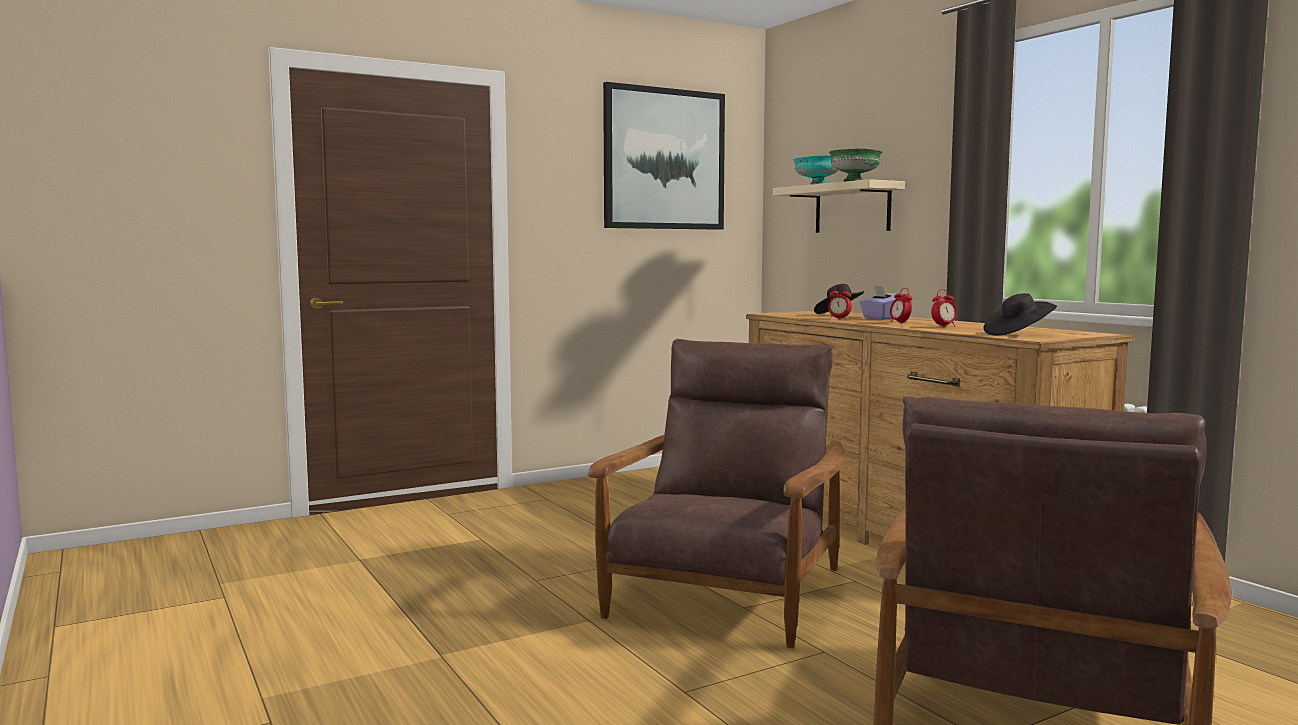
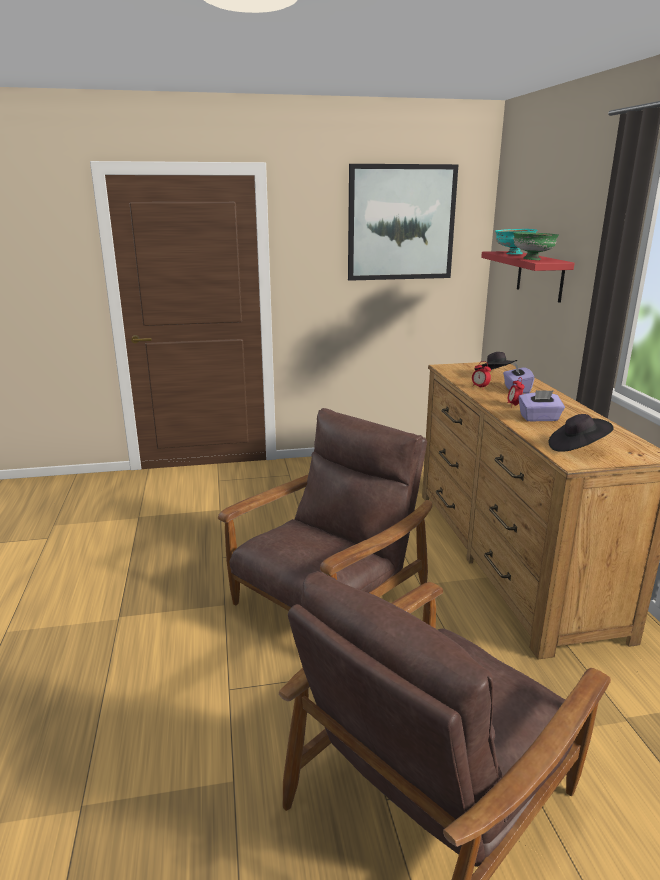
camera: 20 degrees right, 15 degrees up
(852, 208) = (540, 276): beige shelf -> red shelf
(943, 326) = (539, 418): alarm clock -> purple tissue box

